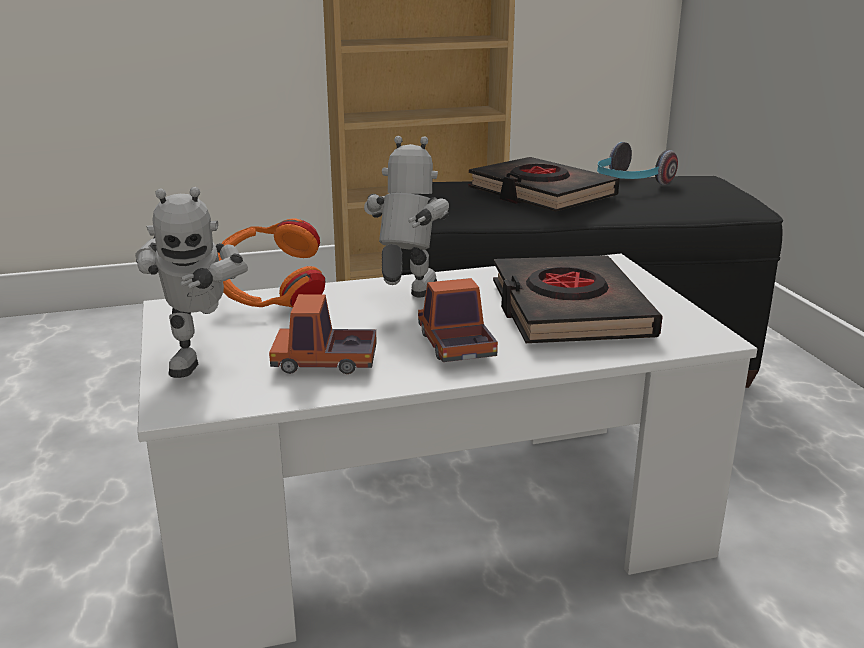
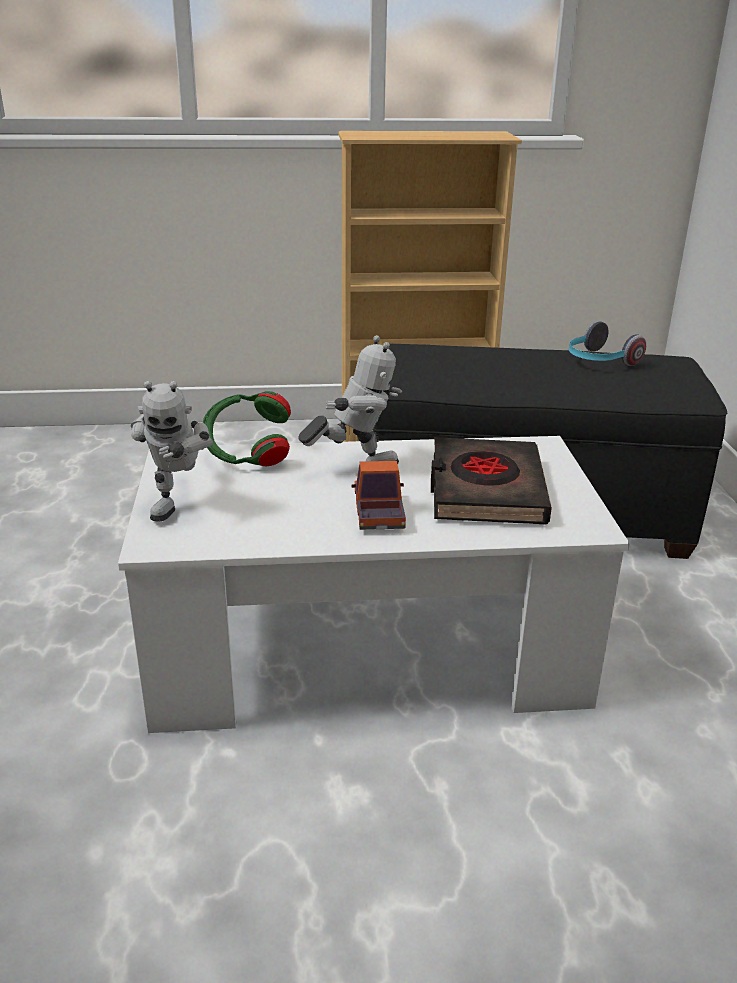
camera: 10 degrees right, 5 degrees up
(271, 301) = (248, 456): orange headphones -> green headphones
(325, 362) = (271, 518): toy truck -> none
(406, 301) = (355, 467): toy robot -> toy robot turned 45 degrees clockwise
(541, 193) = (511, 367): black book -> none

